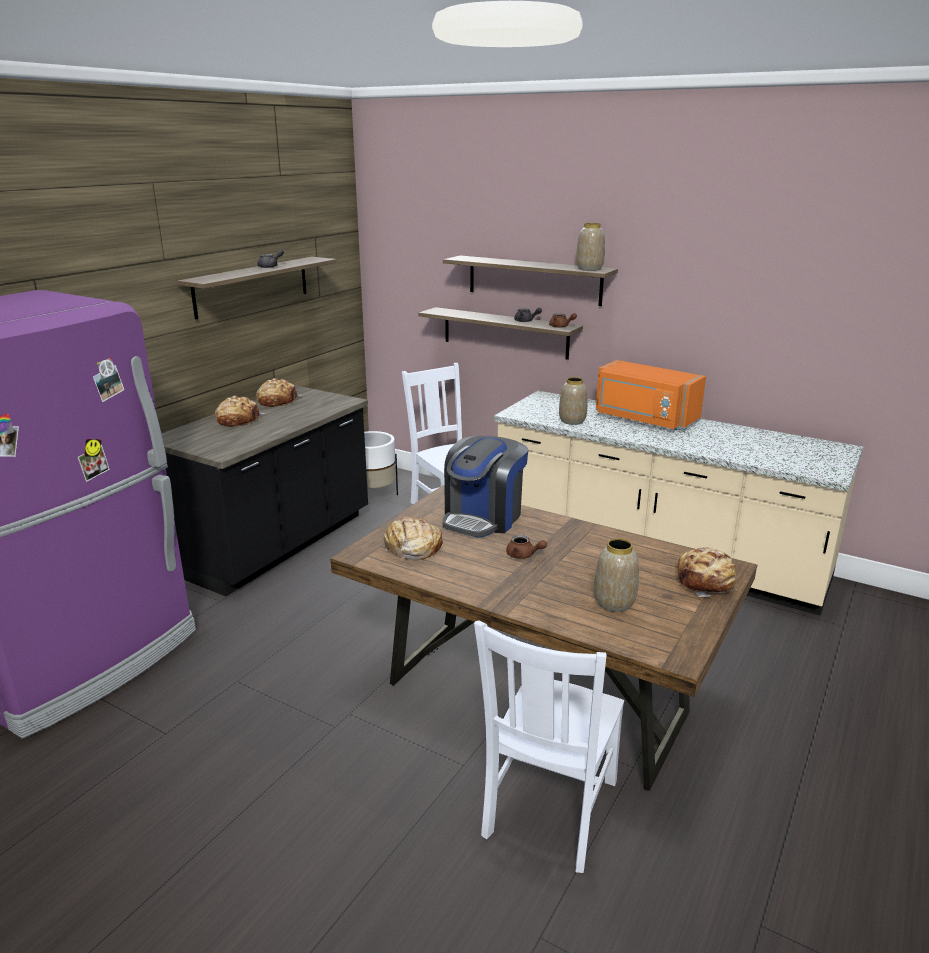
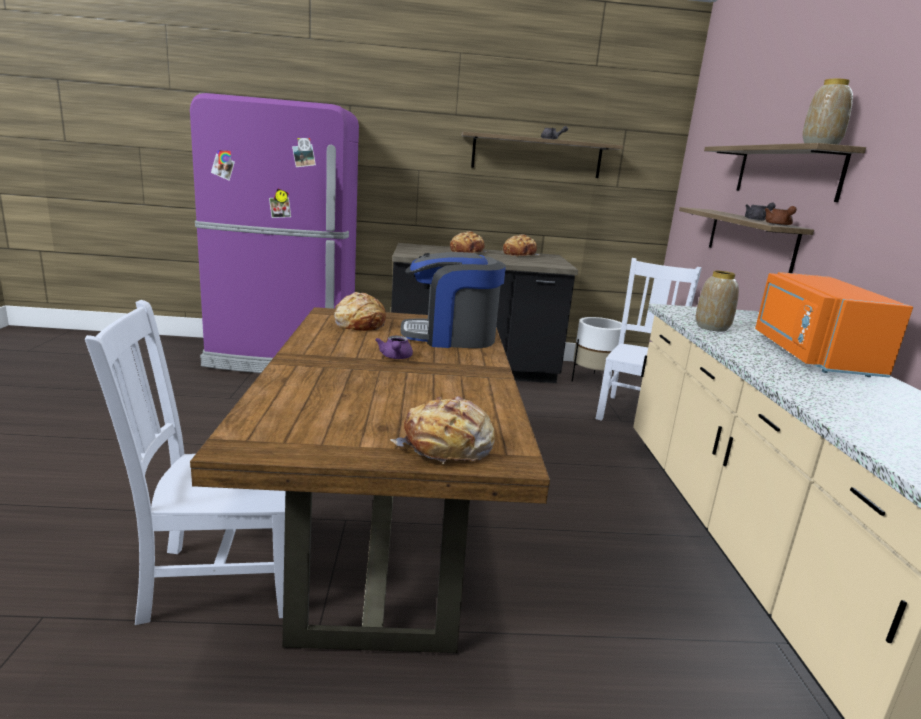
camera: 55 degrees right, 5 degrees down
(523, 555) = (395, 357): brown teapot -> purple teapot
(614, 603) = (337, 402): vase -> none

